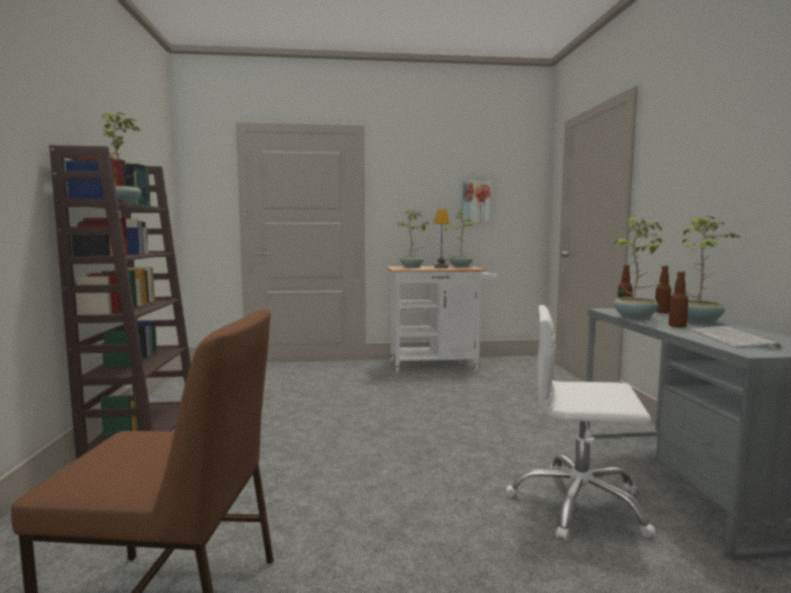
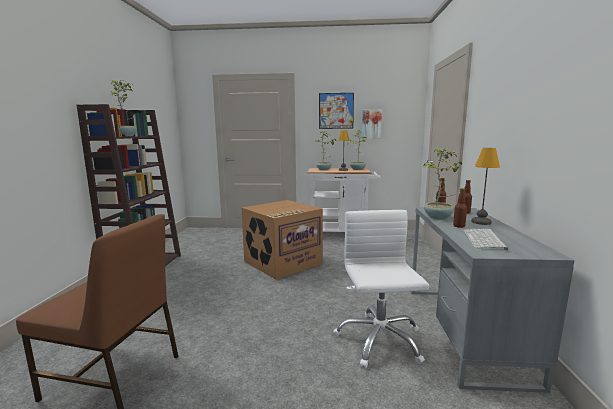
camera: 10 degrees right, 5 degrees up
(371, 408) = (282, 263): none -> cardboard box
(425, 182) = (336, 111): none -> picture
(578, 504) = (379, 340): white office chair -> white office chair turned 60 degrees clockwise
(699, 321) = (481, 222): potted plant -> table lamp

